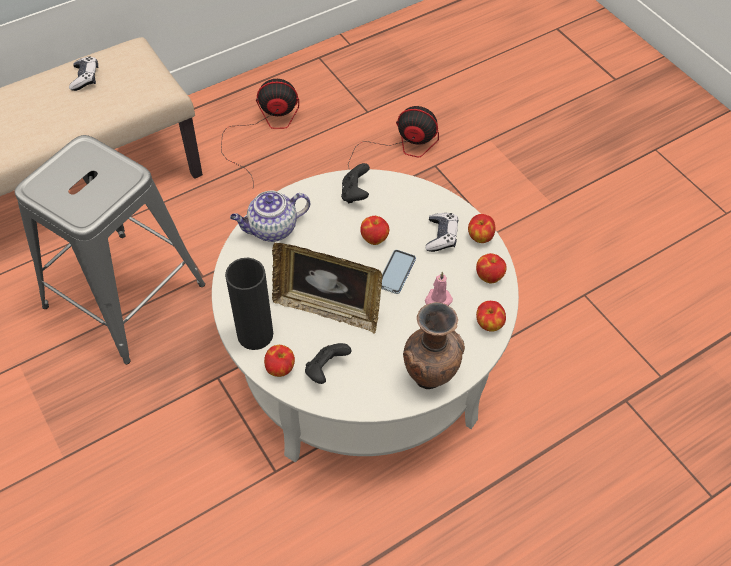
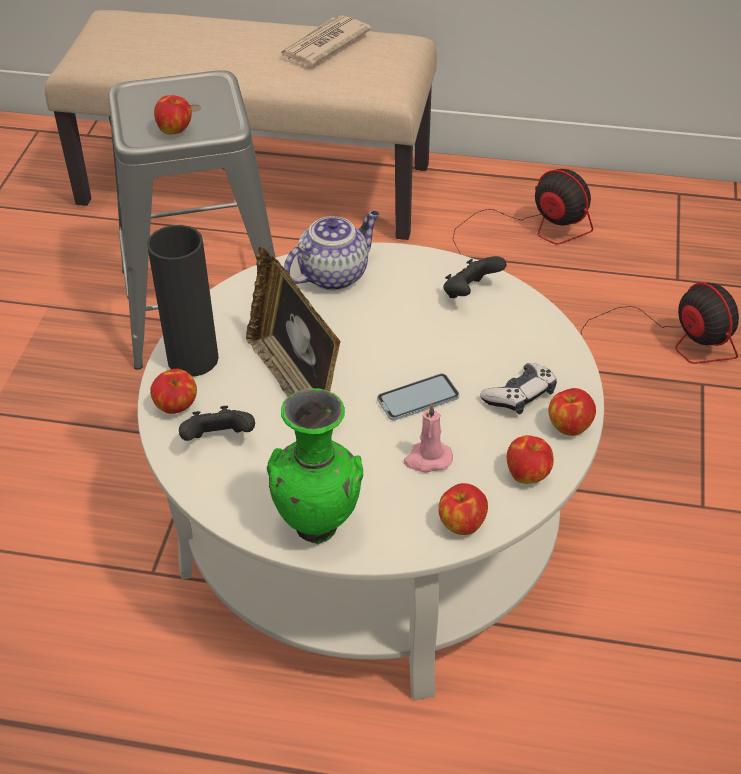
camera: 45 degrees right, 10 degrees down
(85, 78) = (323, 45): game controller -> newspaper
(272, 229) = (334, 274): teapot -> teapot turned 120 degrees clockwise
(374, 238) = (436, 349): apple -> apple (175, 130)
(428, 376) = (319, 526): brown vase -> green vase

